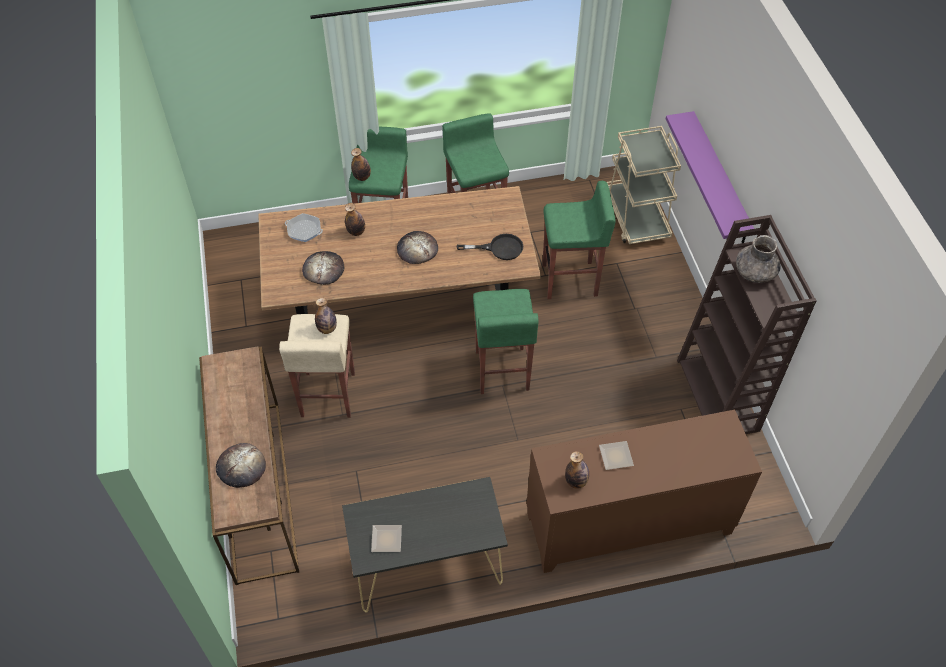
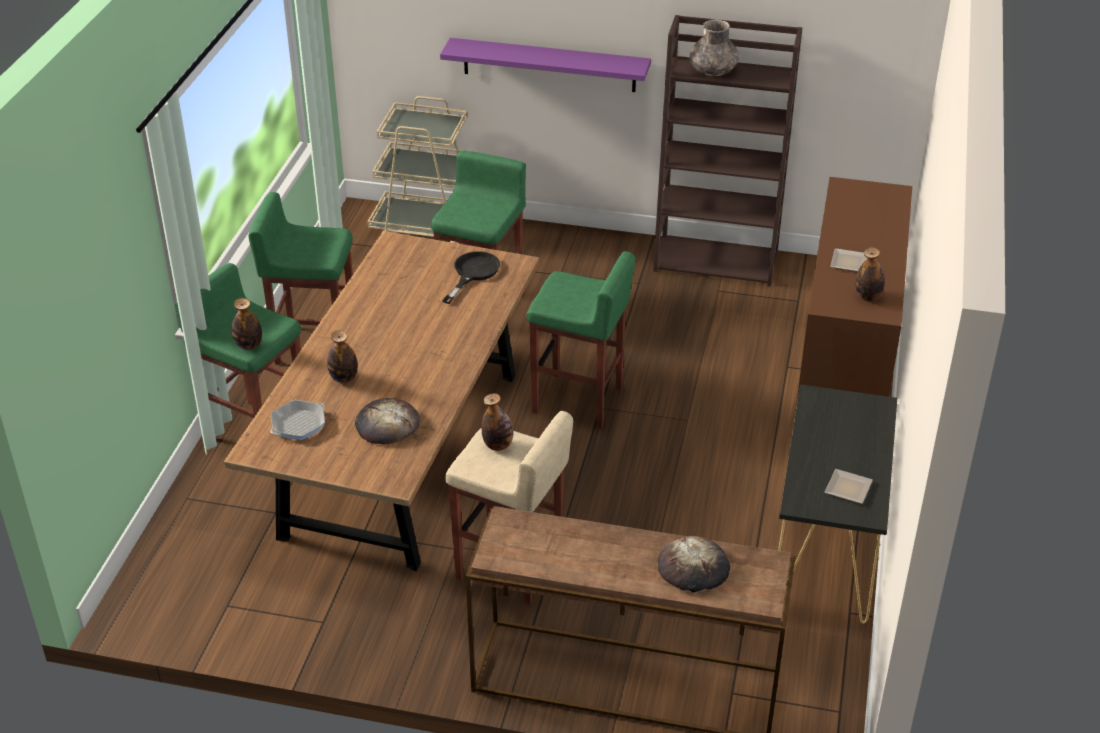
camera: 65 degrees left, 15 degrees down
(417, 249) = (419, 335): bread -> none

